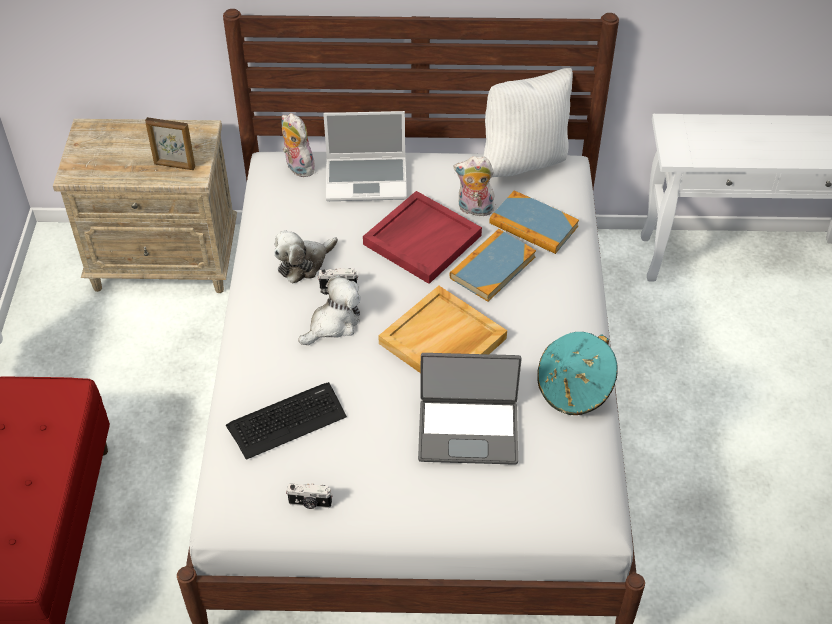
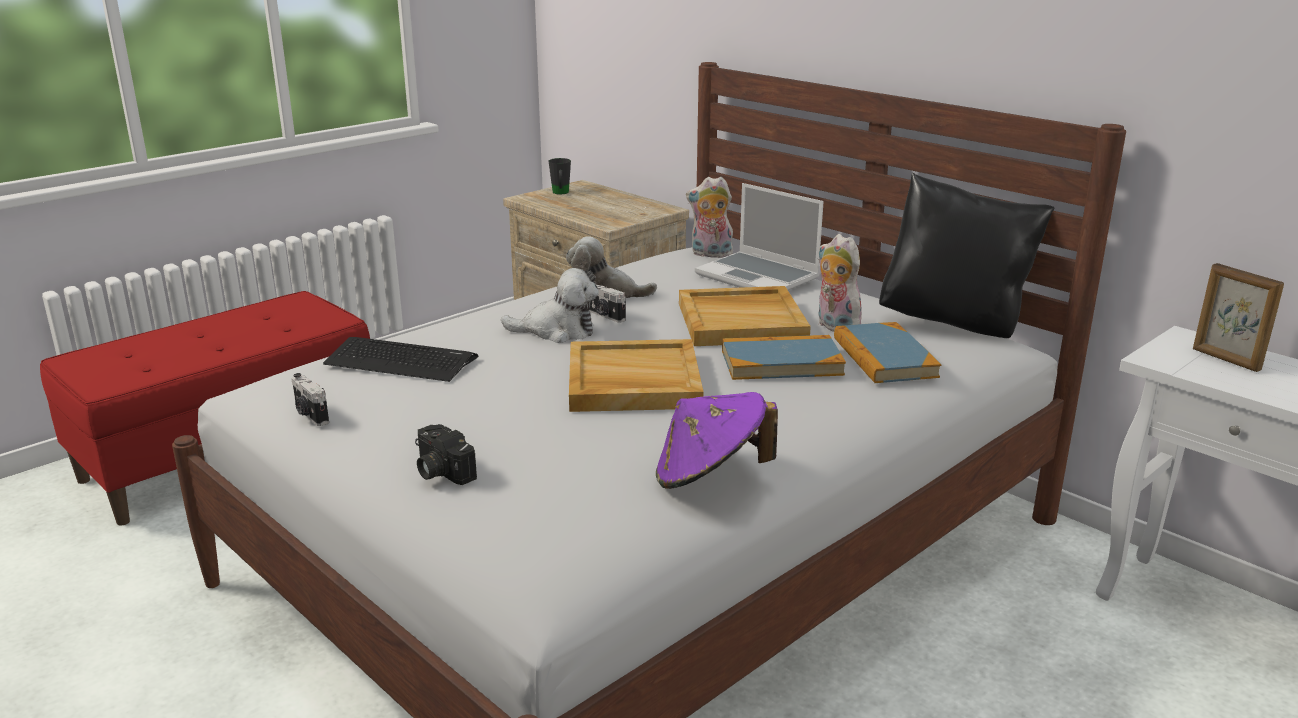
camera: 45 degrees right, 25 degrees down
(90, 151) = (560, 193): none -> black mug
(174, 166) = (605, 216): picture frame -> picture frame (1225, 360)
(297, 167) = (710, 254): plush toy -> plush toy turned 90 degrees counterclockwise
(422, 239) = (742, 321): red tray -> beige tray
(450, 487) = (440, 471): none -> camera
(468, 430) = (536, 444): laptop -> none
(524, 162) = (954, 324): white pillow -> black pillow
(574, 389) = (710, 476): turquoise hat -> purple hat

